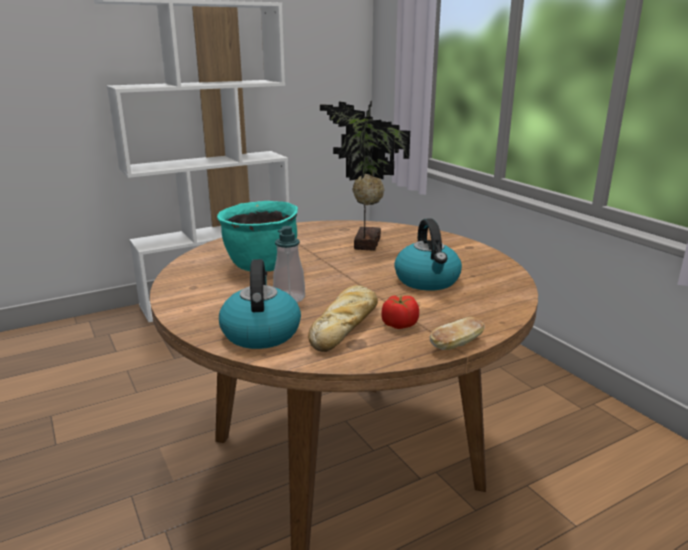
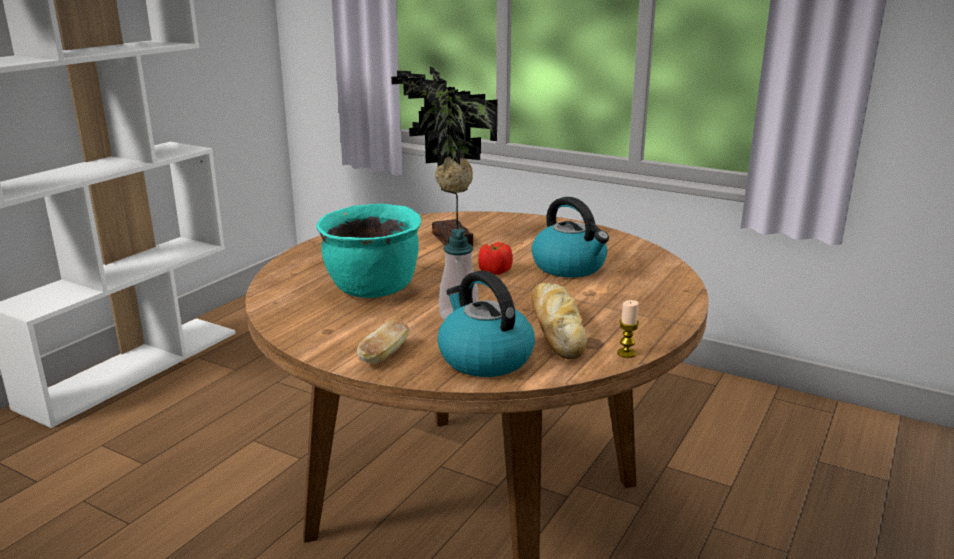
camera: 30 degrees left, 0 degrees up
(371, 359) = (626, 353): none -> candle
(399, 324) = (604, 315): tomato -> tomato (494, 271)
(456, 345) = (678, 320): bread -> bread (384, 355)

